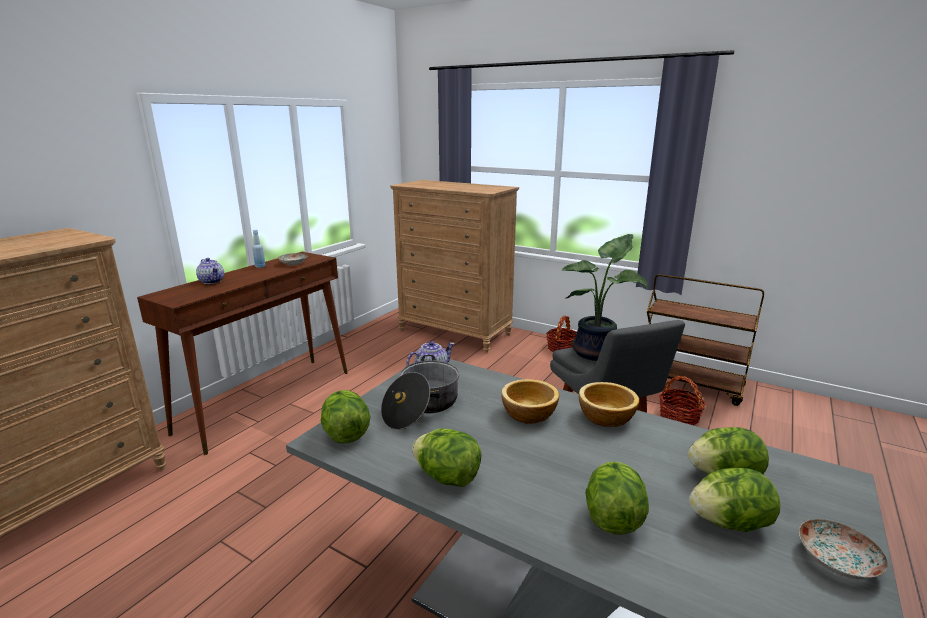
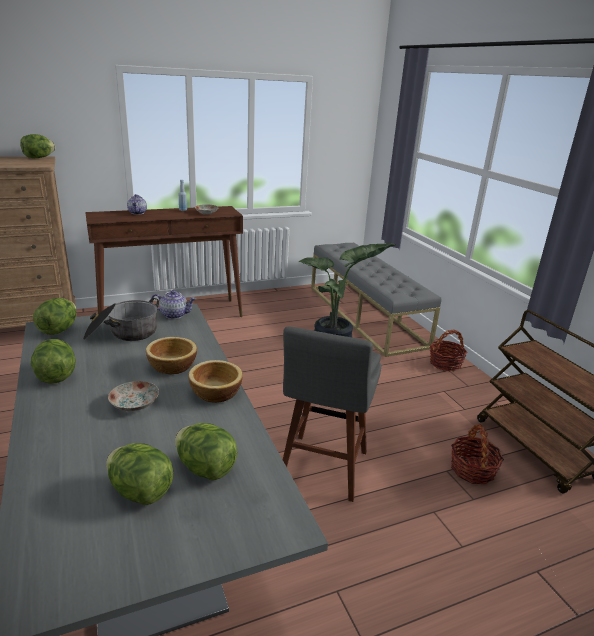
camera: 35 degrees right, 5 degrees up
(455, 332) = (365, 315): brown dresser -> grey bench
(612, 518) = (85, 445): lettuce -> lettuce (38, 158)
(837, 561) = (151, 557): plate -> plate (134, 404)

